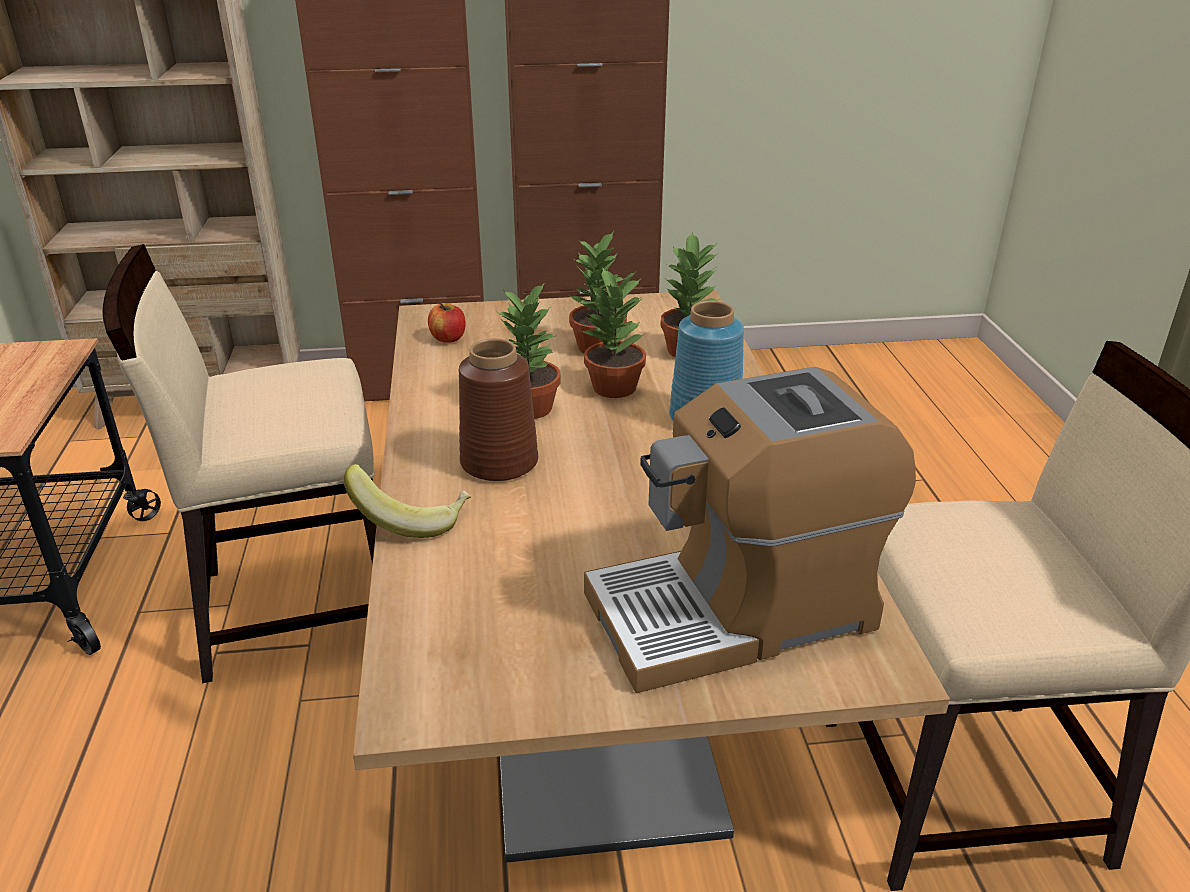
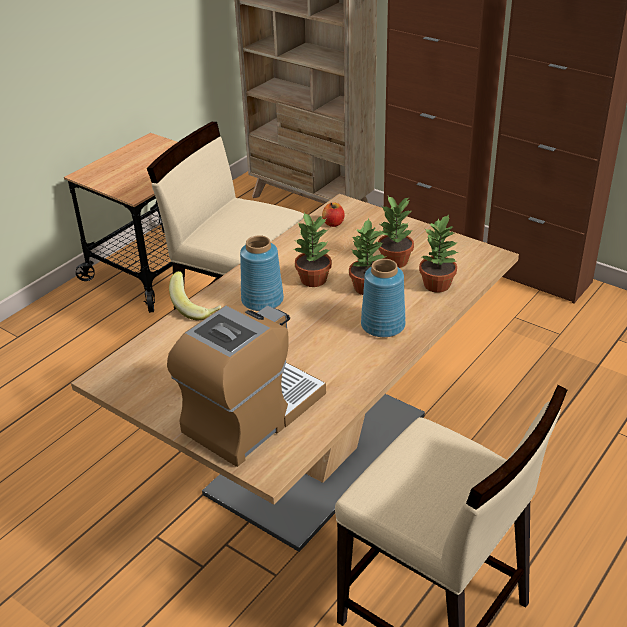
camera: 45 degrees right, 5 degrees up
(500, 463) = (262, 301): brown vase -> blue vase
(735, 610) = (252, 415): coffee machine -> coffee machine turned 105 degrees clockwise

